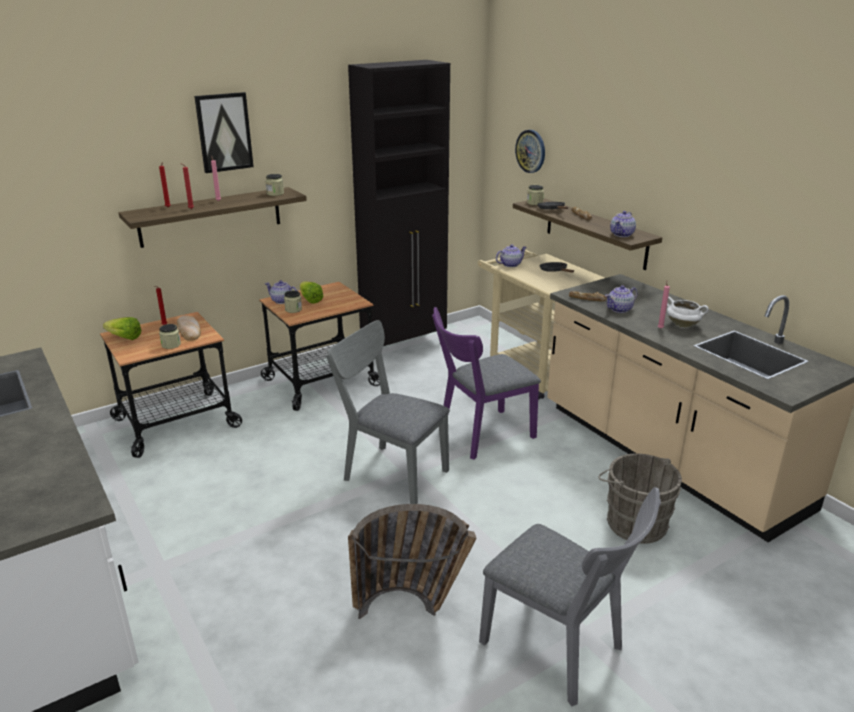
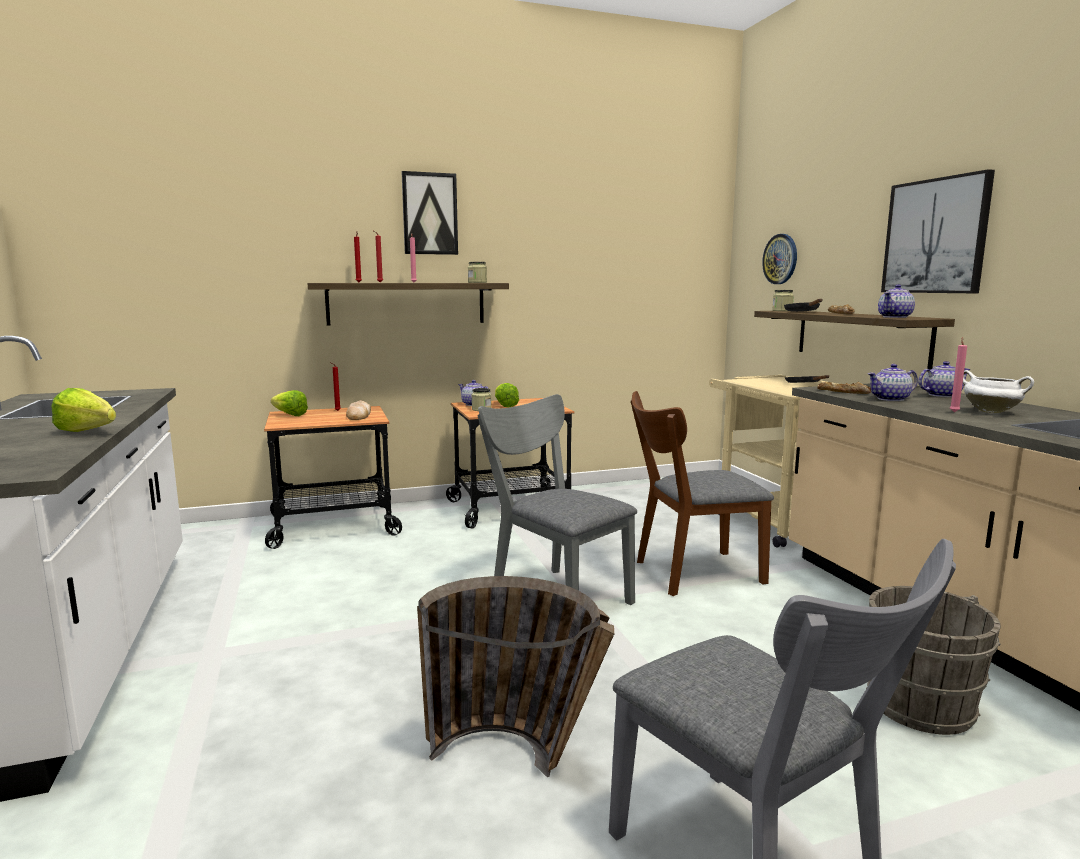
camera: 15 degrees right, 15 degrees down
(61, 443) = (90, 433): none -> lettuce
(171, 345) = (330, 421): jar -> none
(405, 347) = (621, 489): black cabinet -> none
(481, 435) = (690, 573): purple chair -> brown chair
(510, 264) = (747, 378): teapot -> teapot (941, 395)
(651, 172) = (936, 236): none -> picture

